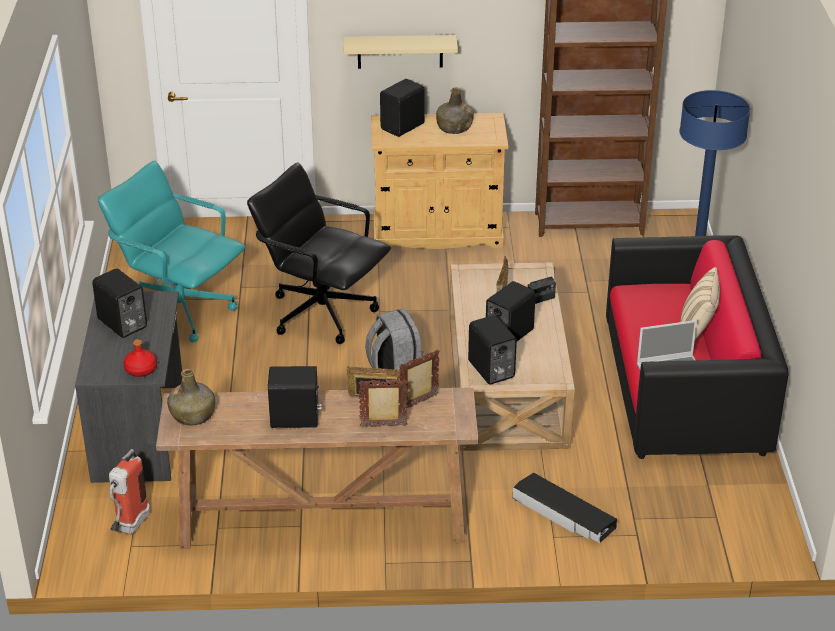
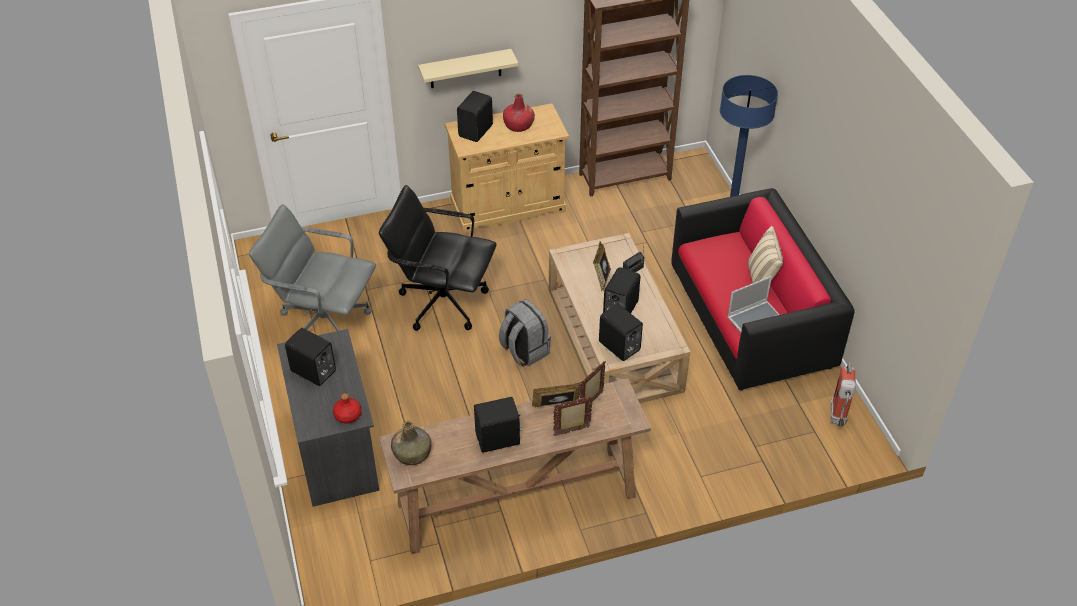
camera: 15 degrees left, 10 degrees up
(129, 528) = (362, 543): fire extinguisher -> fire extinguisher (838, 419)
(180, 310) = (324, 322): turquoise office chair -> grey office chair
(454, 128) = (518, 125): green bottle -> red bottle
(564, 514) = (701, 453): black storage box -> none

